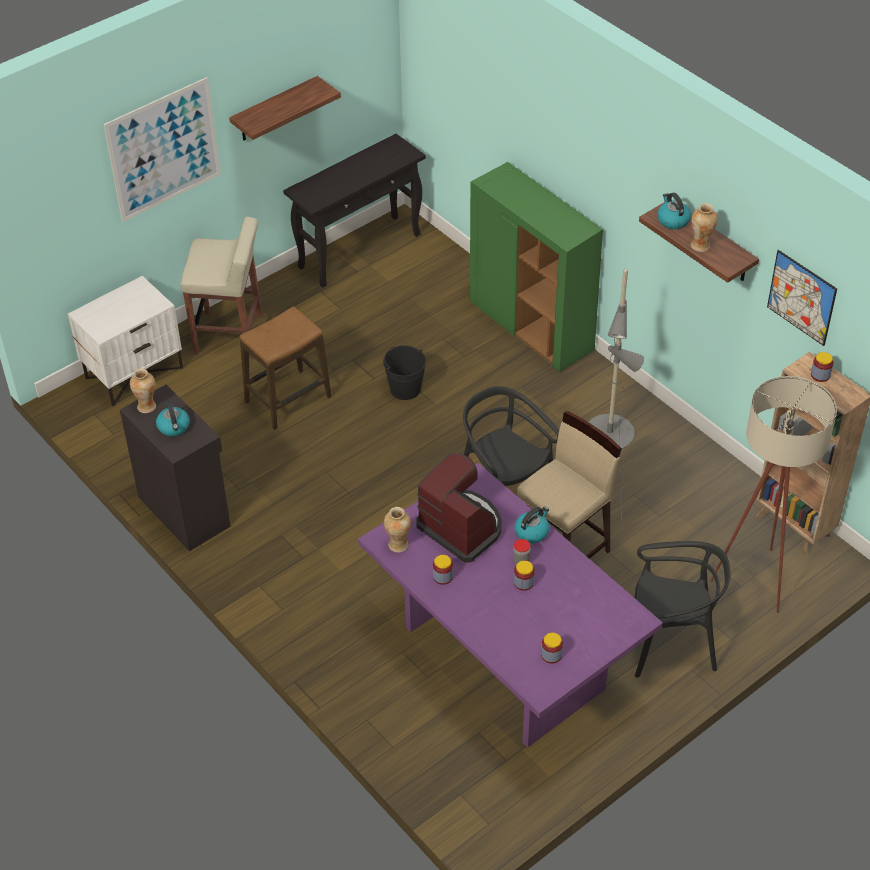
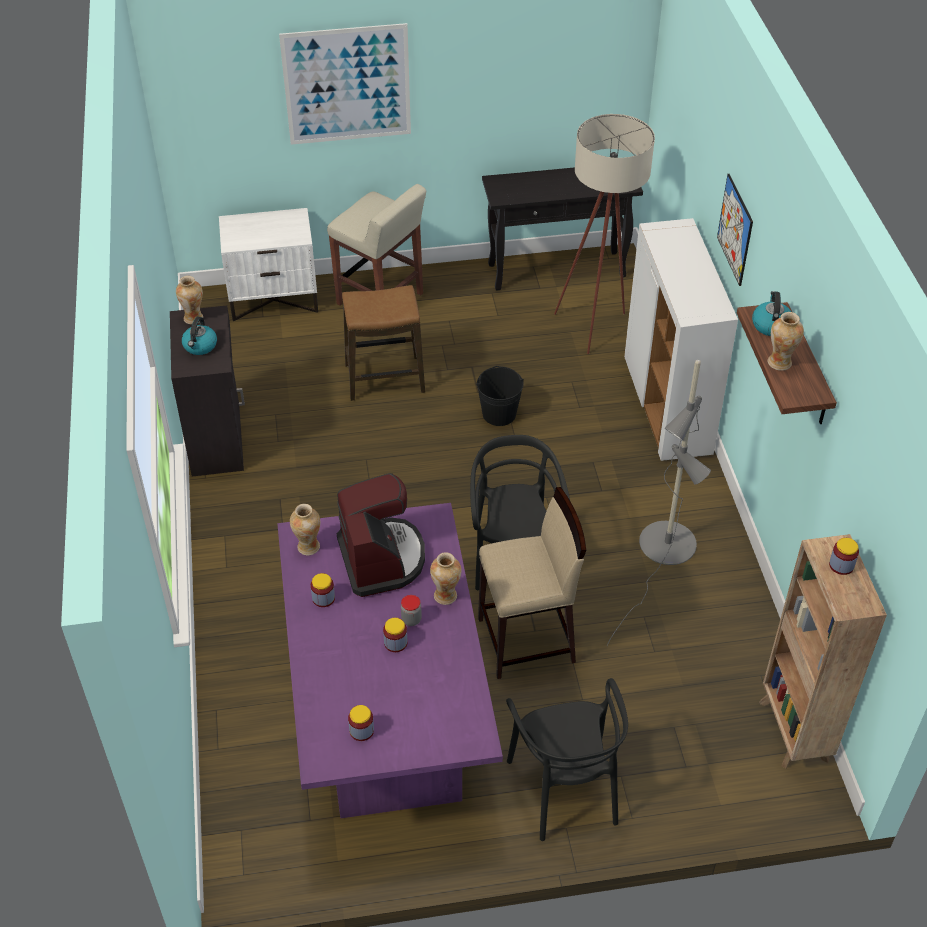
camera: 30 degrees right, 0 degrees up
(275, 110) = (486, 87): shelf -> none
(532, 327) = (668, 407): green cabinet -> white cabinet
(532, 532) = (445, 596): kettle -> vase
(671, 643) = (565, 789): black chair -> black chair turned 45 degrees clockwise
(757, 574) = (714, 763): beige floor lamp -> beige floor lamp (597, 324)
(801, 297) = (859, 465): picture -> picture (735, 229)

